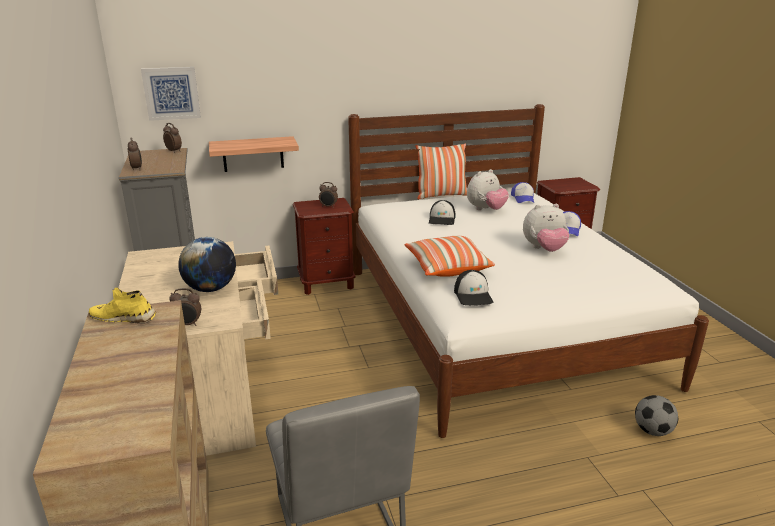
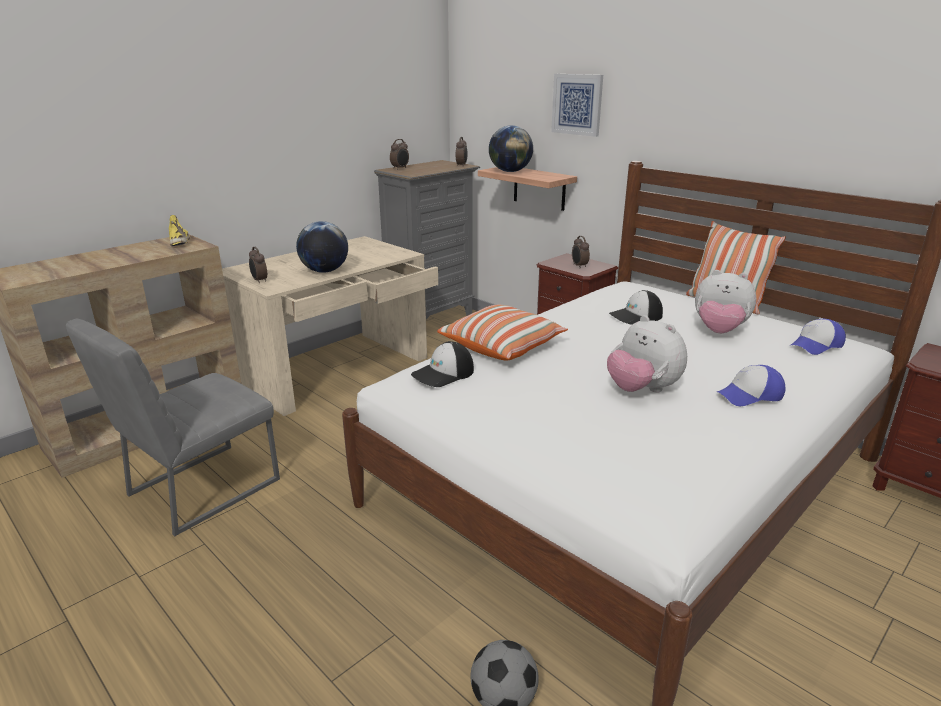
camera: 60 degrees right, 0 degrees up
(171, 93) = (485, 110): picture -> picture (577, 104)
(238, 145) = (510, 171): none -> globe

